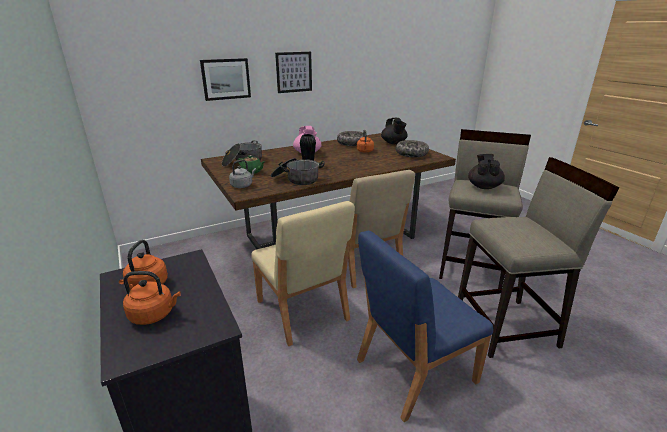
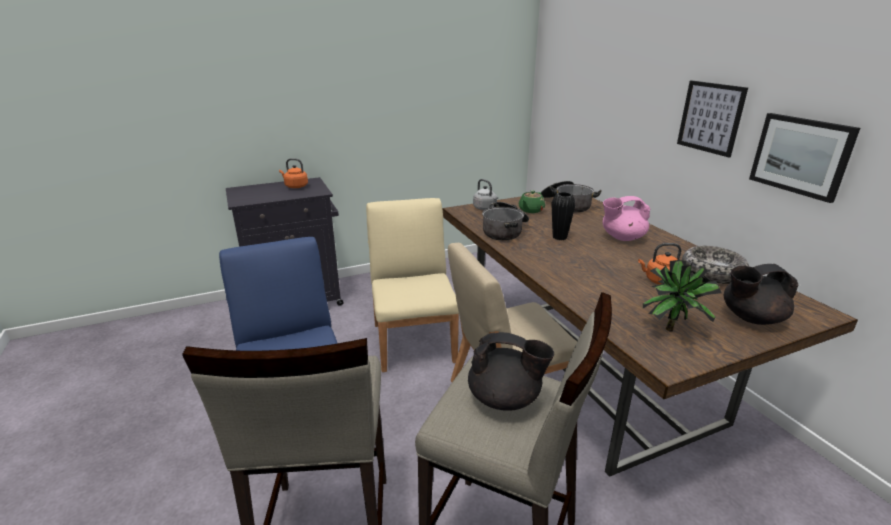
camera: 95 degrees right, 0 degrees up
(154, 315) = (265, 190): orange kettle -> none
(226, 79) = (627, 105): picture -> picture (801, 155)
(302, 311) = (414, 341): beige chair -> beige chair turned 105 degrees clockwise
(411, 154) = (672, 328): bowl -> potted plant

